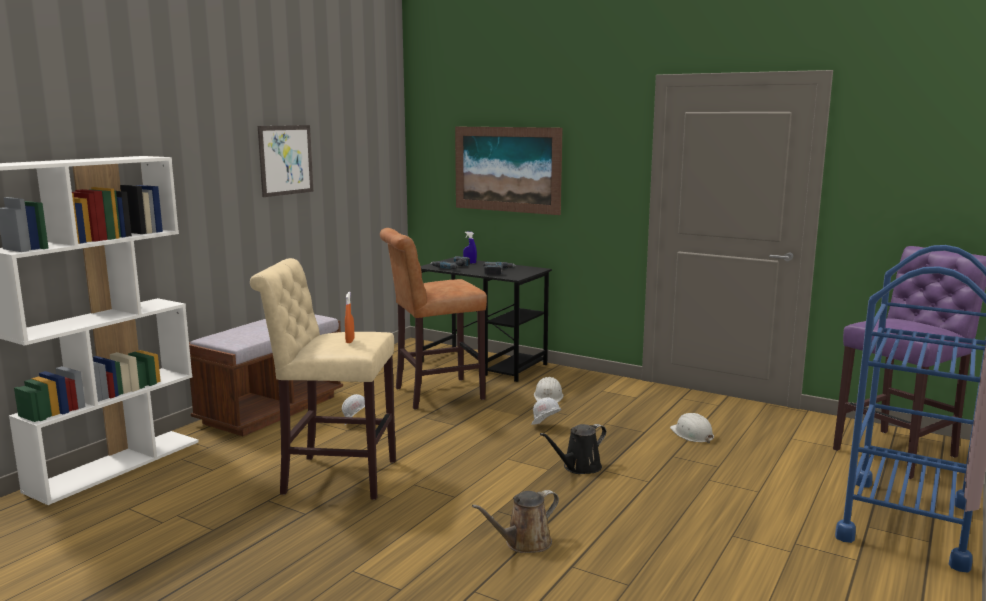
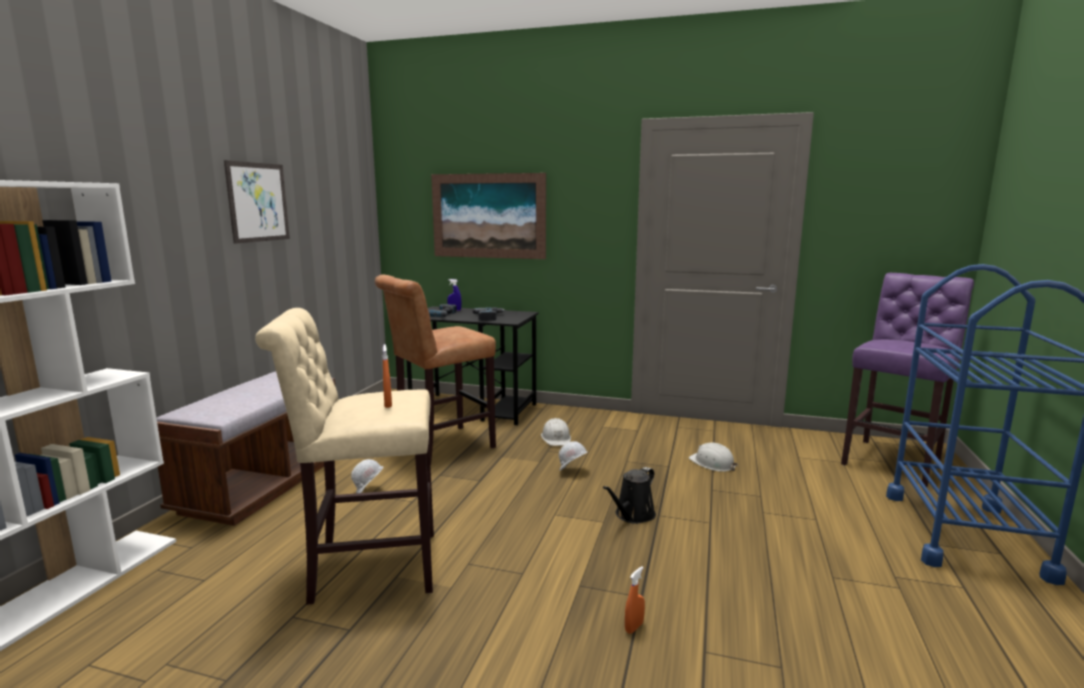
camera: 15 degrees left, 0 degrees up
(524, 543) = (634, 627): brown watering can -> orange spray bottle

